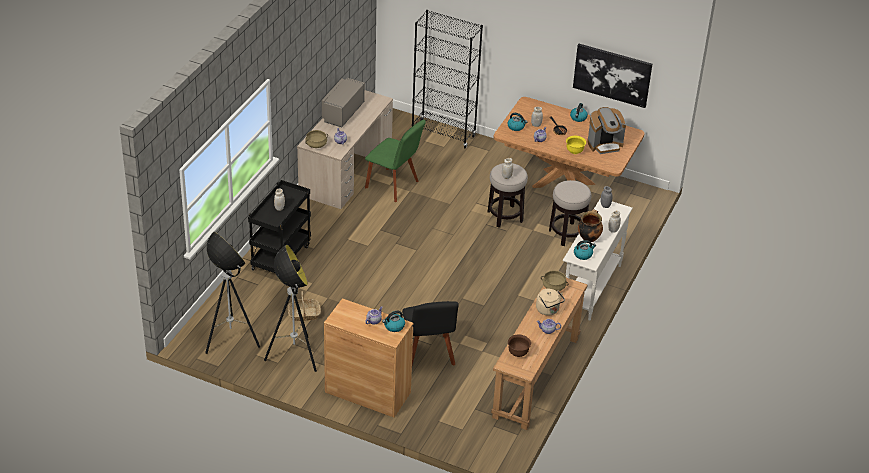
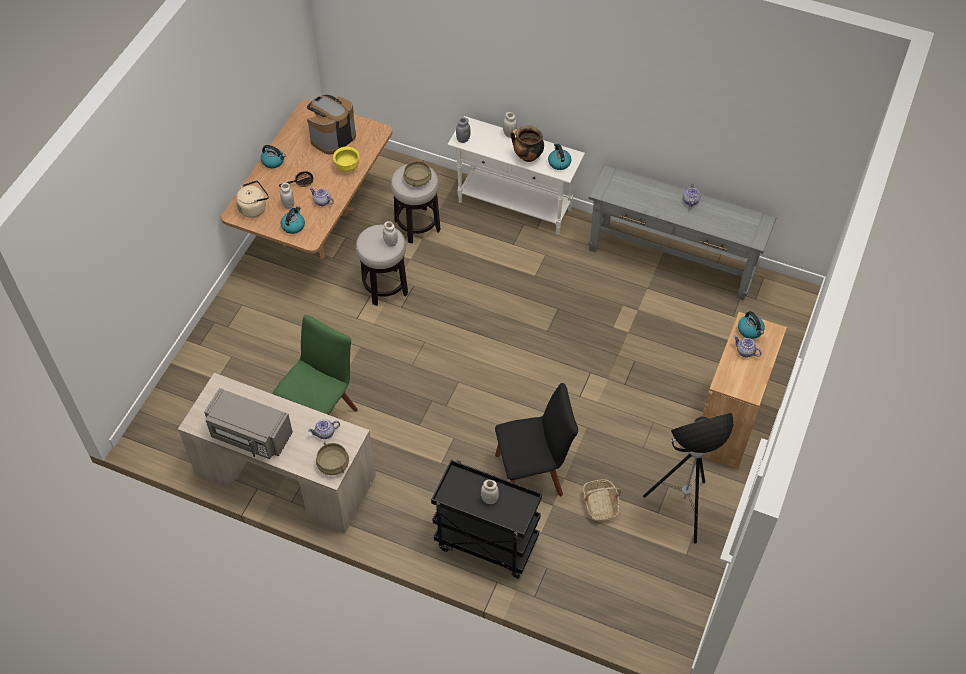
camera: 90 degrees left, 15 degrees up
(230, 341) = (664, 589): floor lamp -> none
(428, 354) = (653, 363): black chair -> black chair (532, 473)
(443, 134) = (201, 357): black bookcase -> none
(518, 353) = (734, 228): brown bowl -> none
(536, 377) = (671, 260): brown console table -> grey console table
(548, 310) = (656, 199): beige kettle -> beige kettle (254, 208)
(553, 287) = (614, 194): beige cooking pot -> beige cooking pot (418, 180)
(605, 144) = (332, 137): coffee machine -> coffee machine turned 120 degrees counterclockwise
(612, 75) = (267, 82): picture -> none

